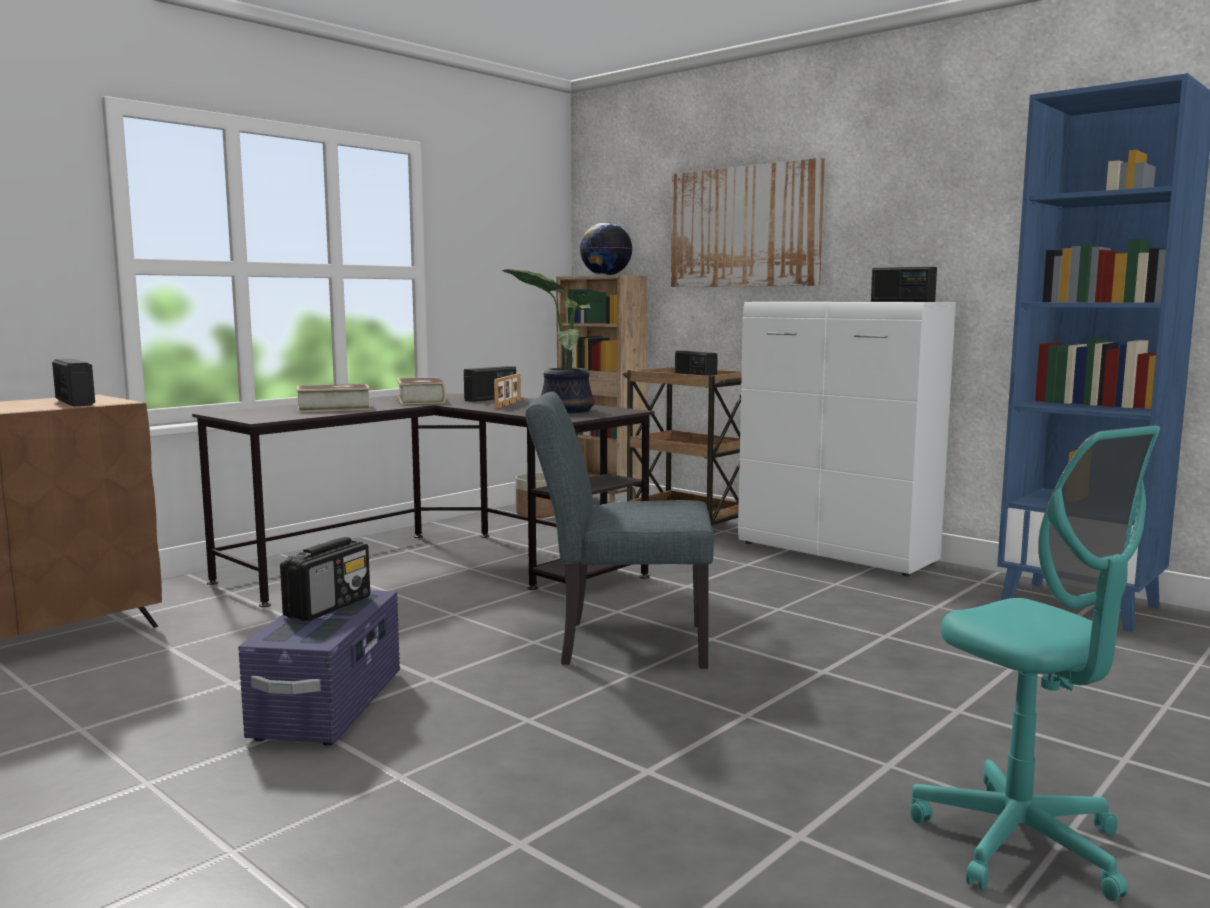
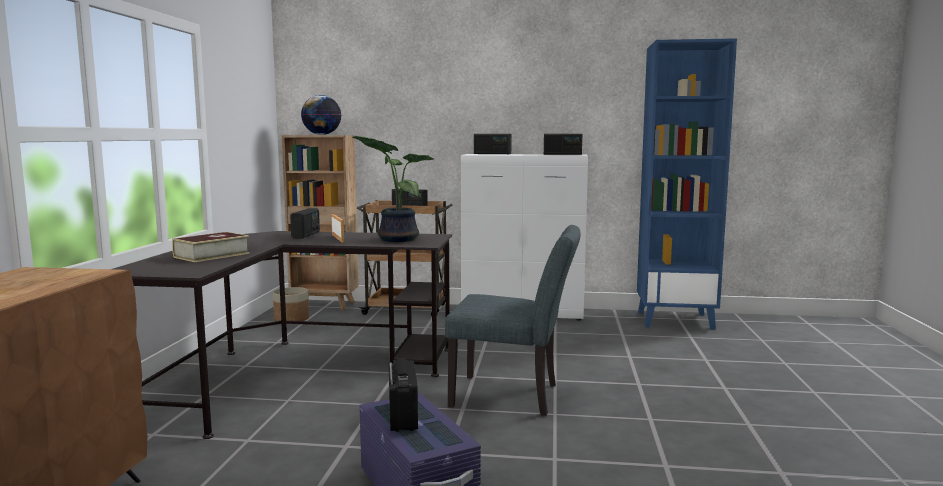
camera: 35 degrees left, 0 degrees up
(74, 402) = (52, 278): radio -> radio (492, 154)
(420, 400) = (255, 241): book -> none
(620, 643) = (514, 396): grey chair -> grey chair turned 135 degrees counterclockwise
(744, 227) = (433, 103): picture -> none
(1020, 843) = (849, 443): turquoise office chair -> none

